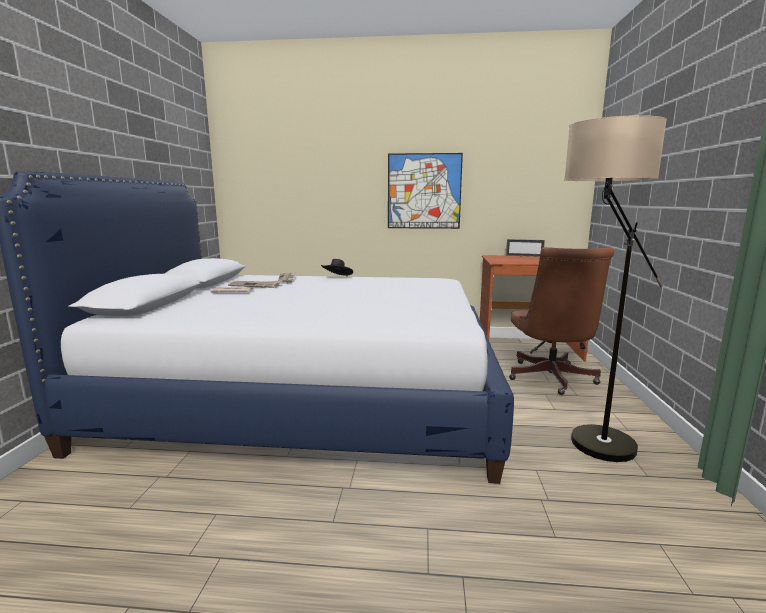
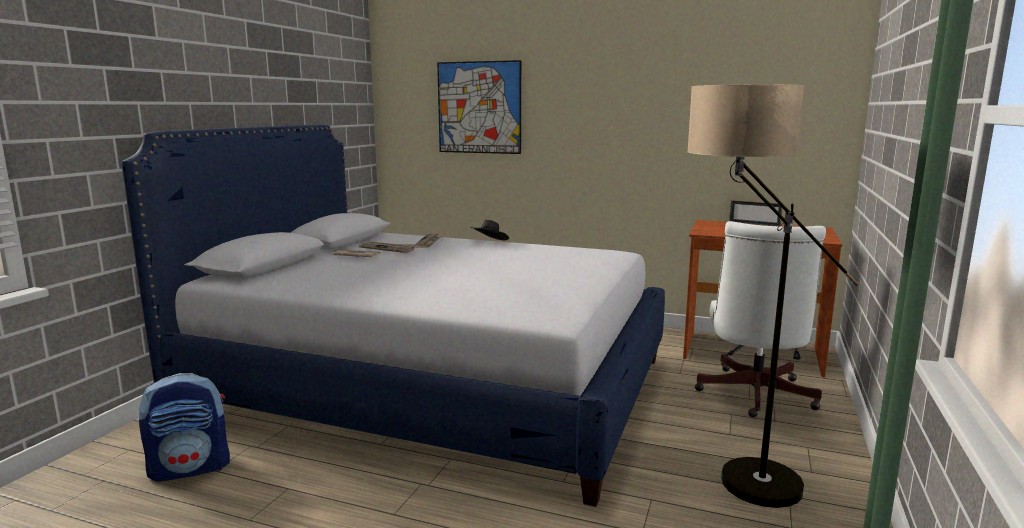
camera: 15 degrees right, 0 degrees up
(102, 510) = (191, 468): none -> backpack
(424, 191) = (622, 133): picture -> picture (479, 107)
(551, 379) = (754, 396): brown office chair -> white office chair

